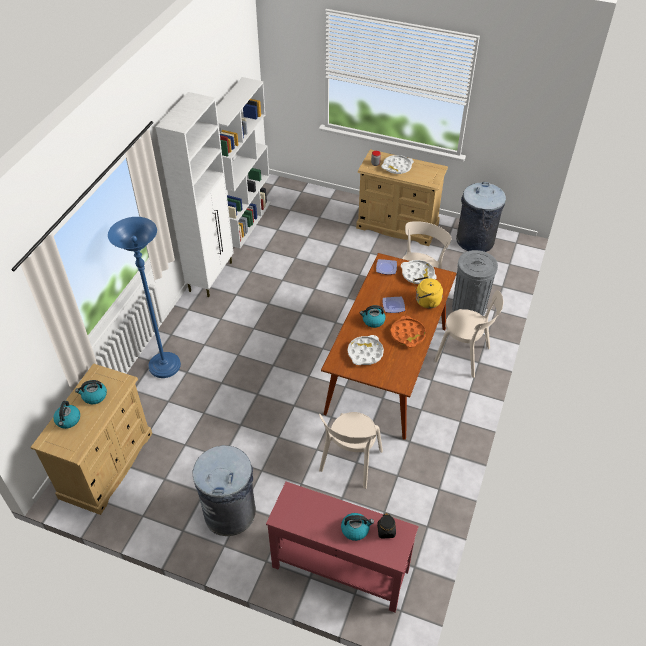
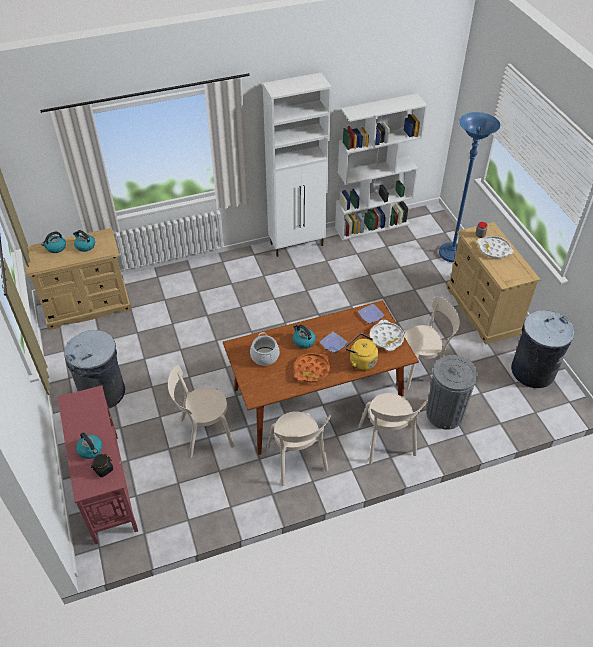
camera: 50 degrees right, 0 degrees up
(165, 366) = (192, 278): blue floor lamp -> blue floor lamp (452, 254)
(365, 353) = (264, 356): white tray -> cooking pot
(434, 419) = (298, 462): none -> beige chair

